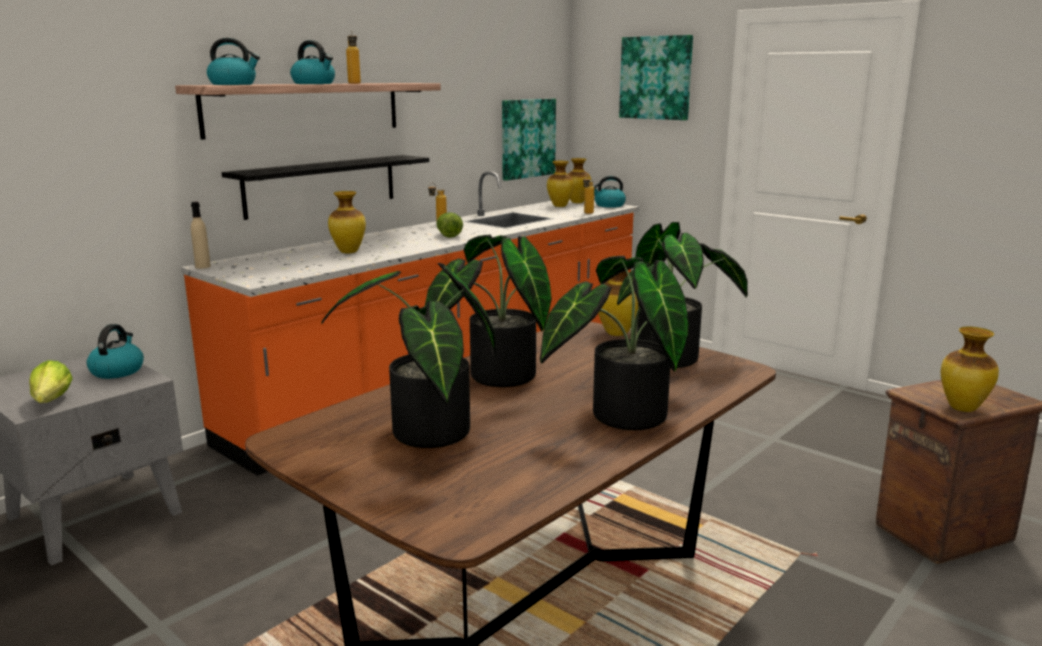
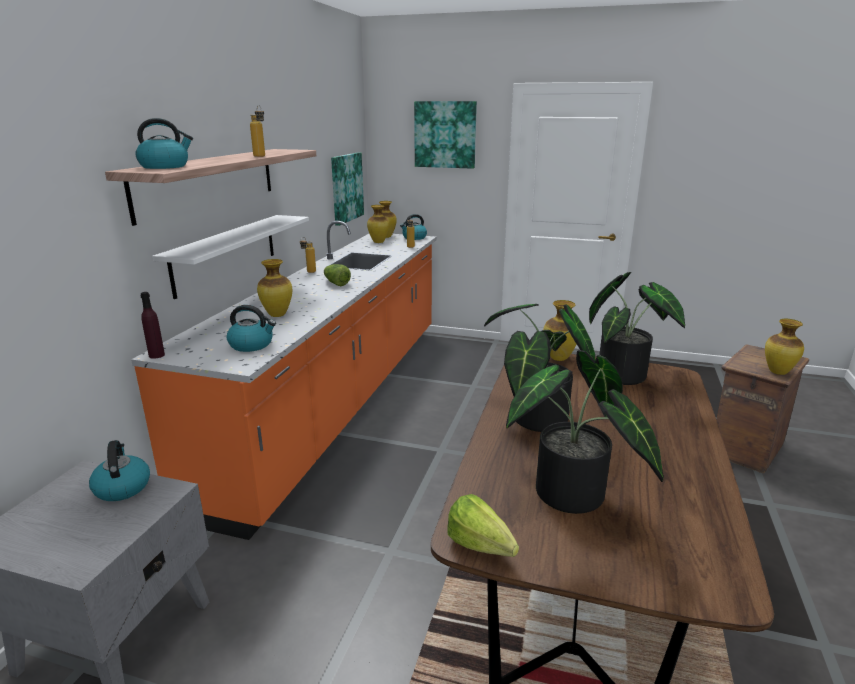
camera: 25 degrees left, 5 degrees up
(49, 404) = (90, 551): lettuce -> lettuce (483, 550)
(203, 266) = (156, 355): beige bottle -> purple bottle
(314, 84) = (228, 159): kettle -> kettle (252, 345)
(322, 185) = (226, 253): black shelf -> white shelf
(619, 415) = (666, 437): potted plant -> none

